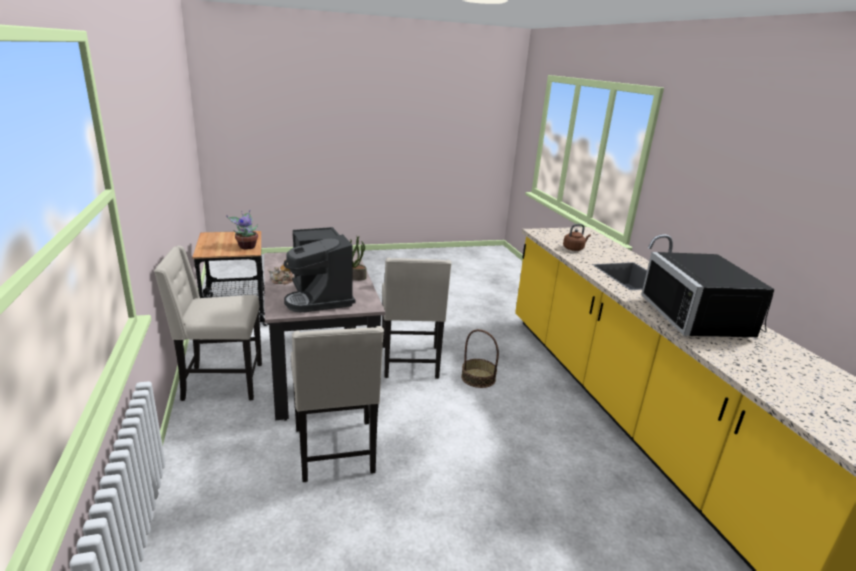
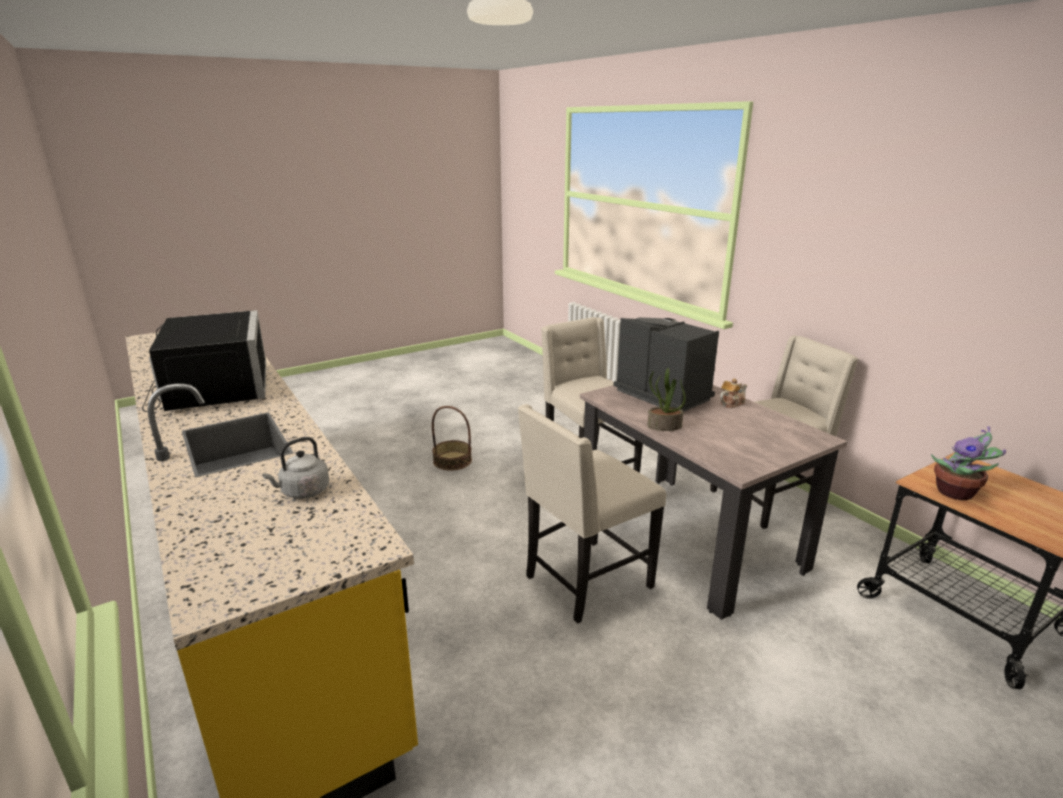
camera: 165 degrees right, 0 degrees up
(410, 363) = (585, 582): beige chair -> beige chair turned 105 degrees counterclockwise
(478, 378) = (477, 581): basket -> basket (452, 461)
(574, 248) = (303, 492): brown kettle -> grey kettle

